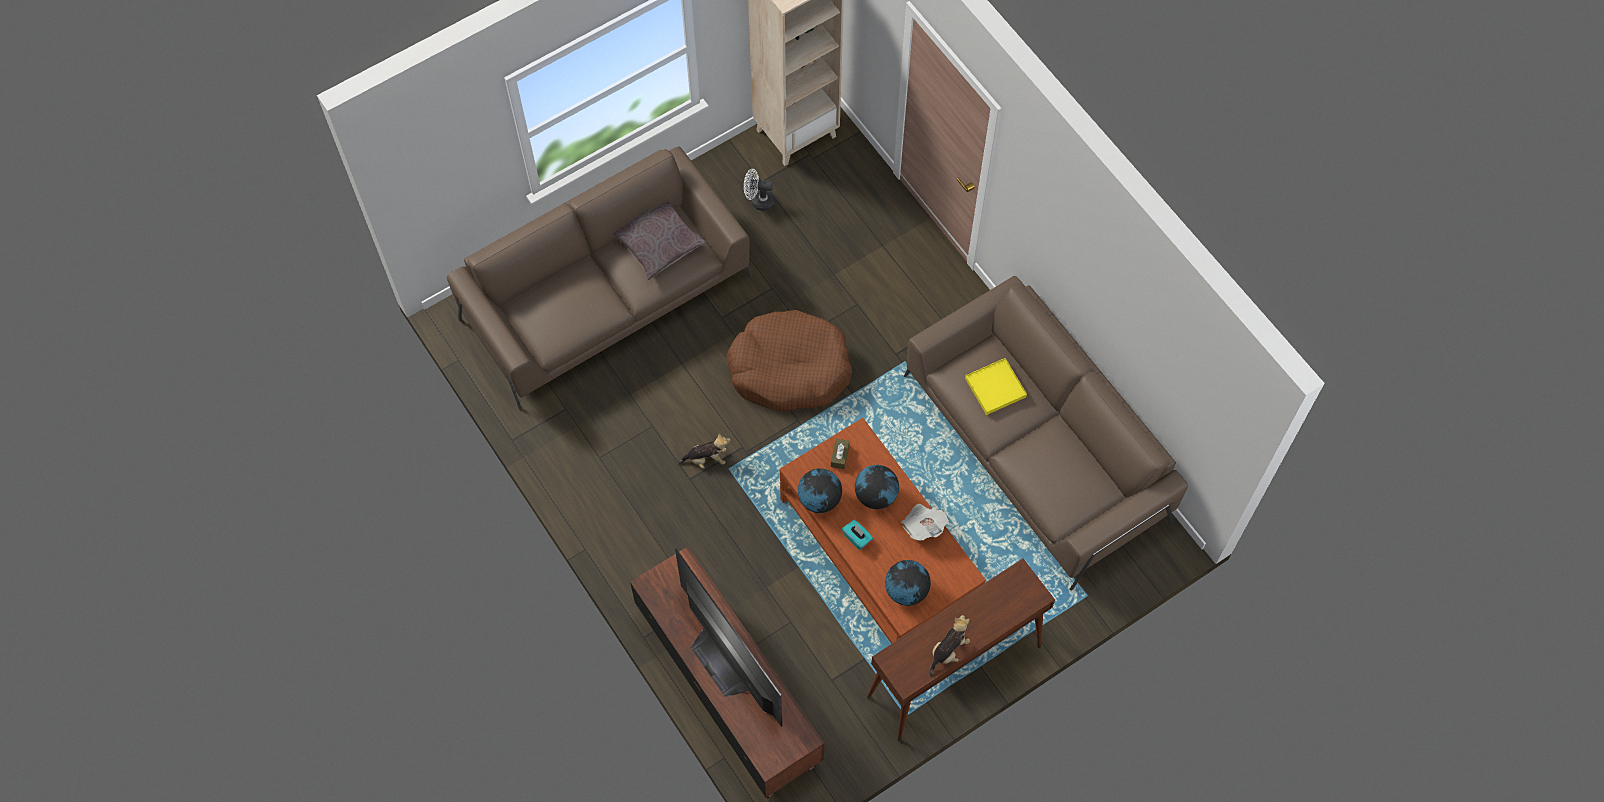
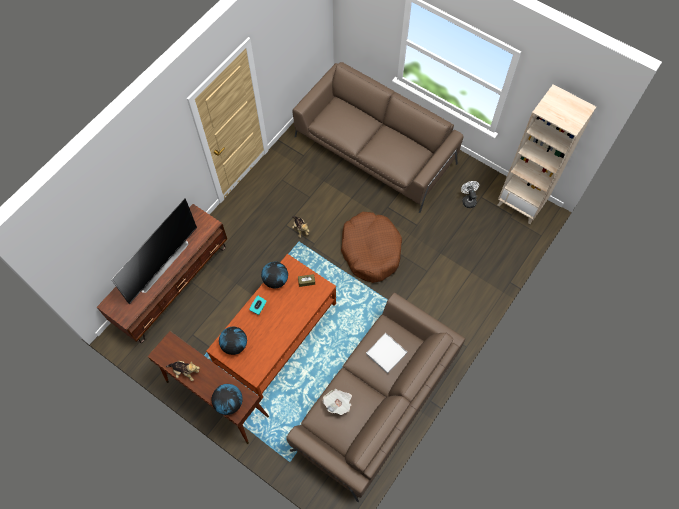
camera: 70 degrees right, 0 degrees up
(658, 242) = (402, 149): grey pillow -> none
(876, 495) = (289, 309): globe -> globe (229, 403)
(923, 526) = (279, 341): newspaper -> newspaper (338, 403)
(995, 387) = (386, 353): yellow tray -> white tray

